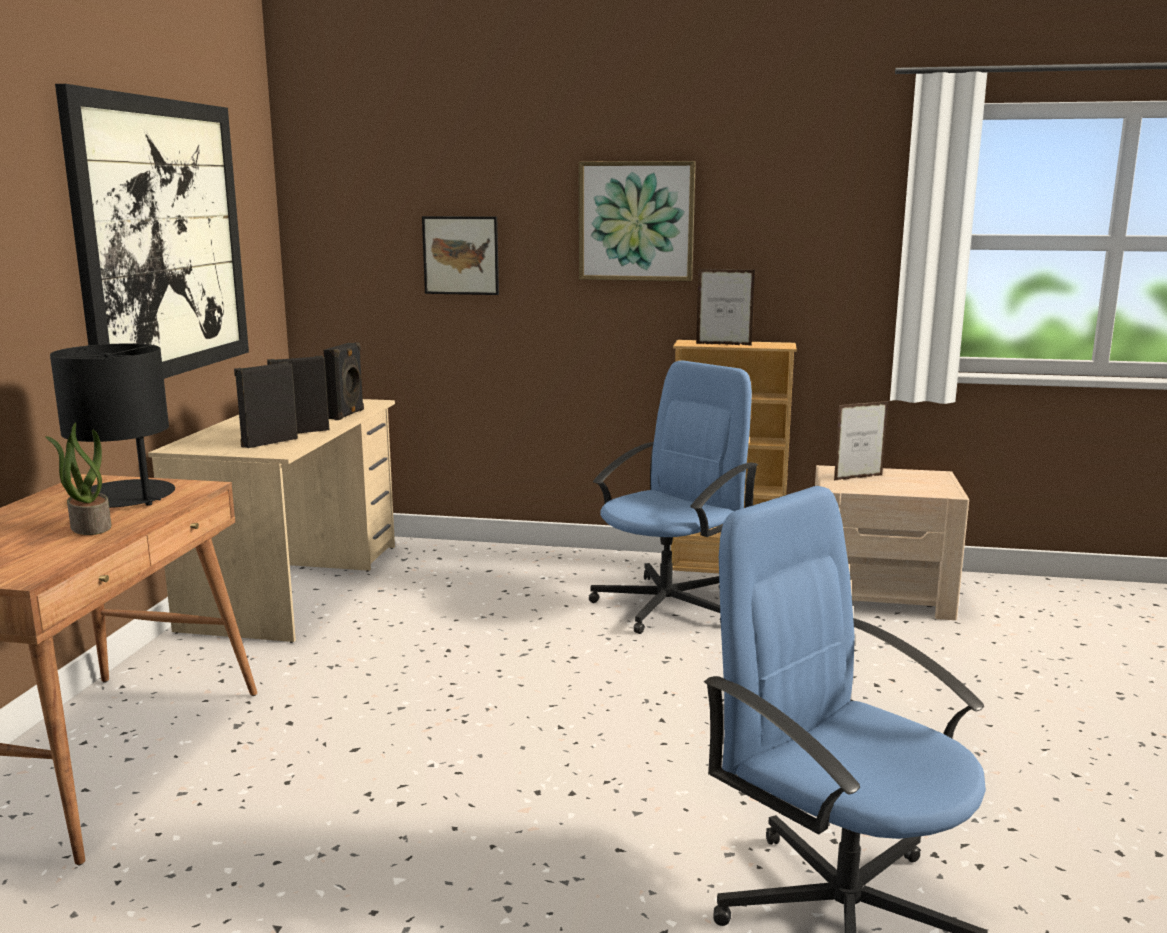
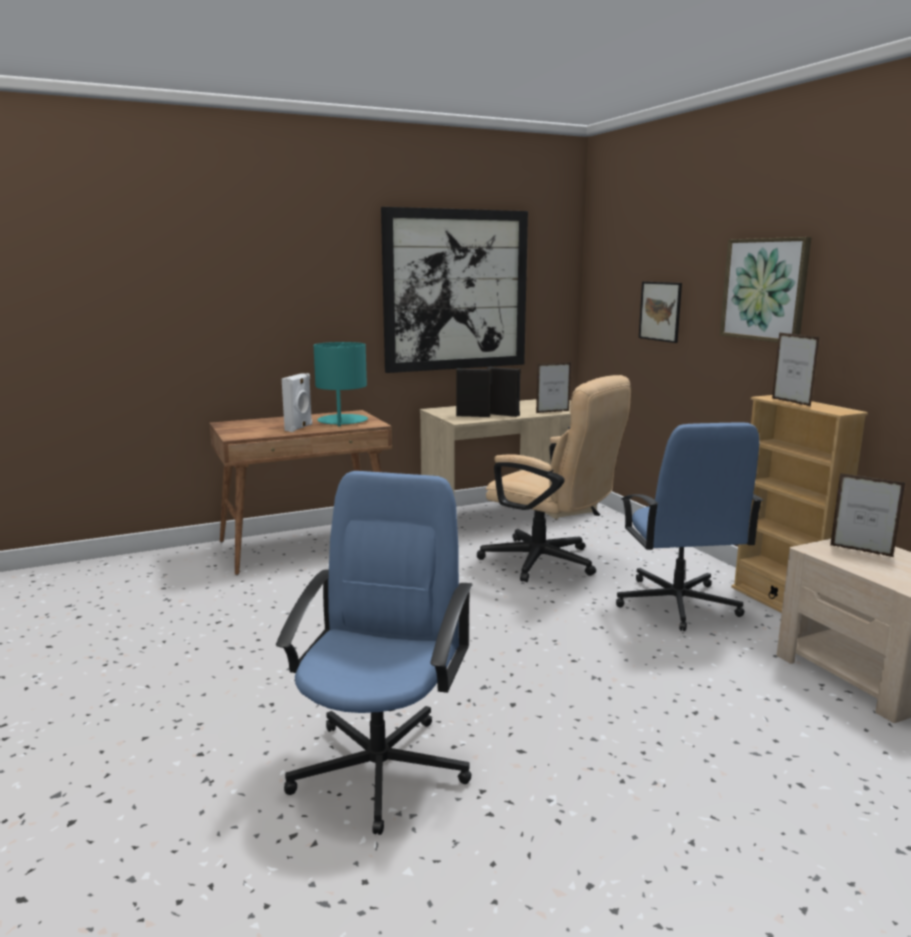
camera: 55 degrees right, 0 degrees up
(89, 527) = (299, 428): potted plant -> white speaker
(124, 497) = (342, 421): black table lamp -> turquoise table lamp
(347, 414) = (552, 412): black speaker -> picture frame
(478, 621) = (549, 563): none -> beige office chair
(668, 605) = (677, 604): blue office chair -> blue office chair turned 75 degrees clockwise

